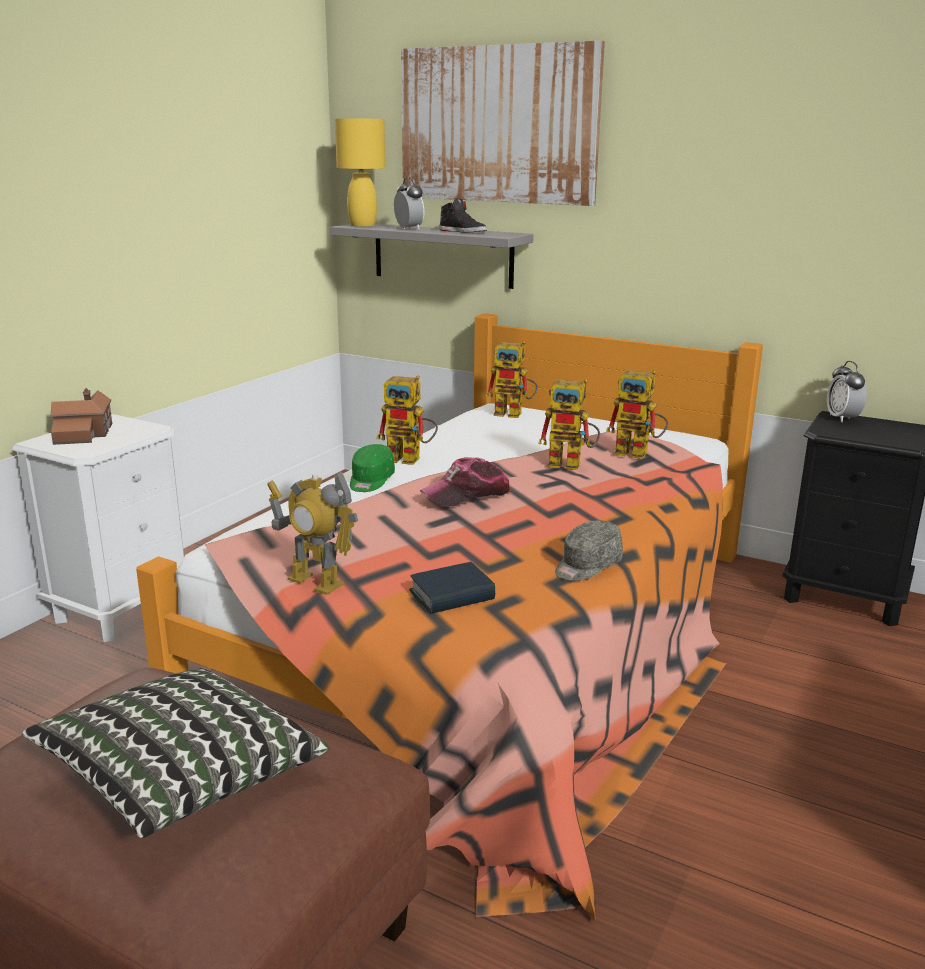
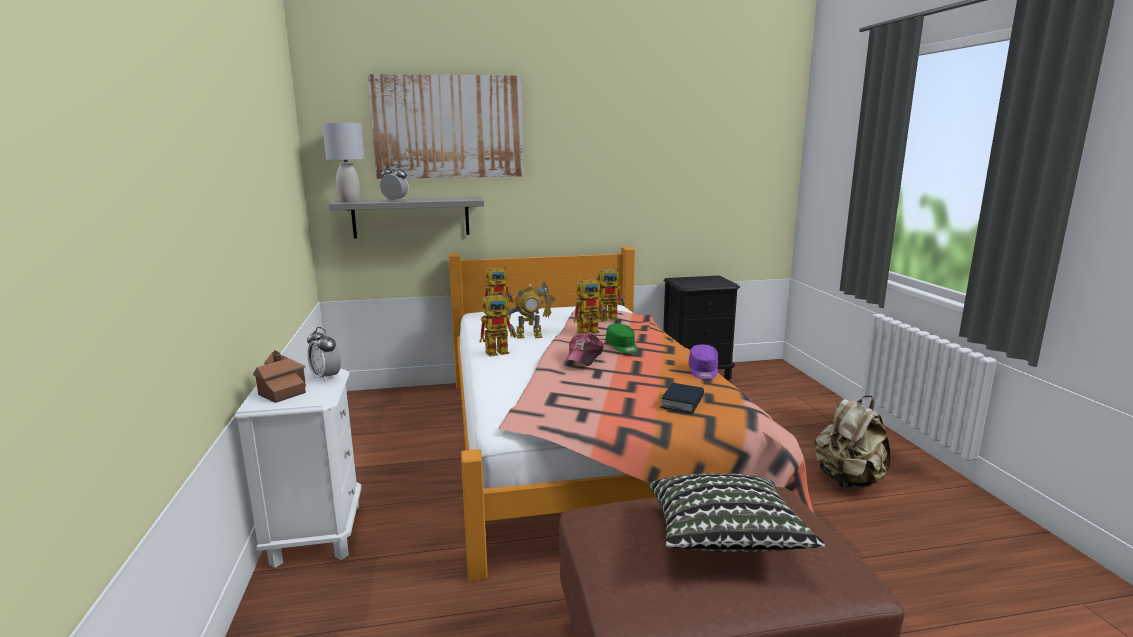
camera: 40 degrees left, 5 degrees down
(315, 582) = (608, 422): toy robot -> toy robot (529, 336)
(363, 225) = (349, 201): yellow table lamp -> grey table lamp
(370, 481) = (506, 368): green cap -> green cap (622, 347)
(463, 231) = (437, 199): black shoe -> none
(586, 566) = (703, 371): grey cap -> purple cap
(826, 870) = (848, 481): none -> beige backpack
(842, 418) = (680, 279): alarm clock -> alarm clock (326, 377)

